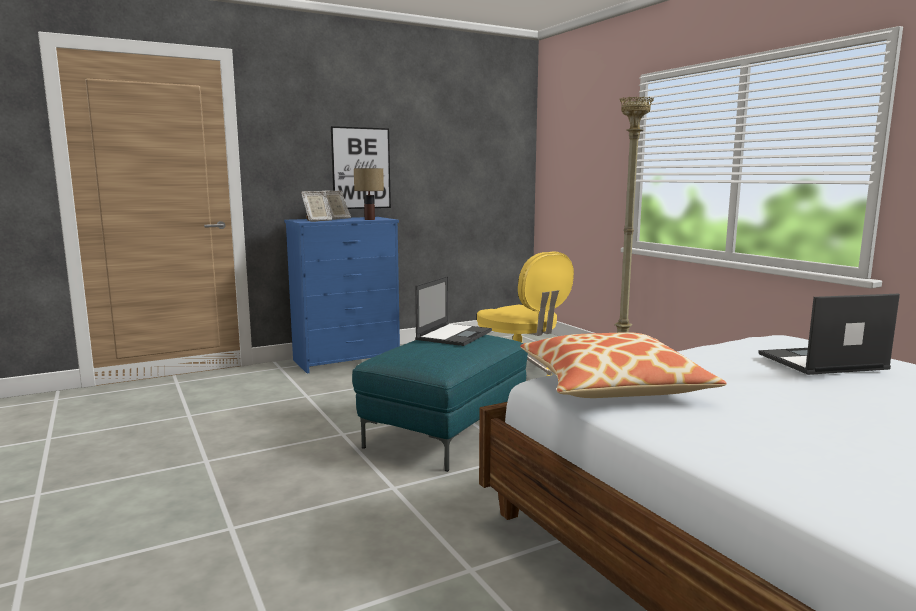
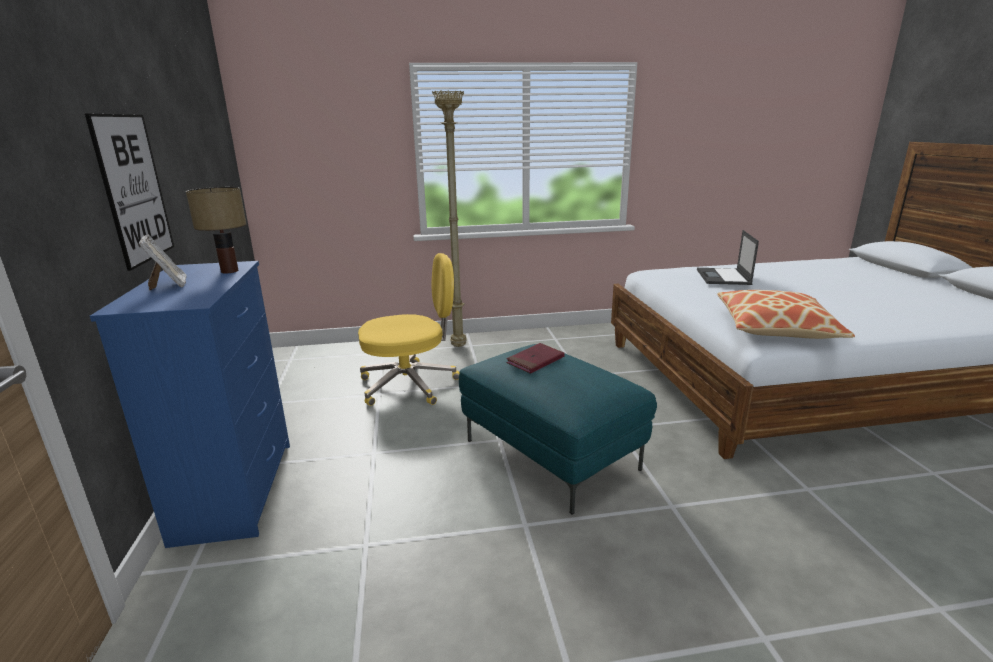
camera: 70 degrees left, 10 degrees up
(317, 221) = (192, 296): picture frame -> none
(454, 335) = (535, 361): laptop -> red book

